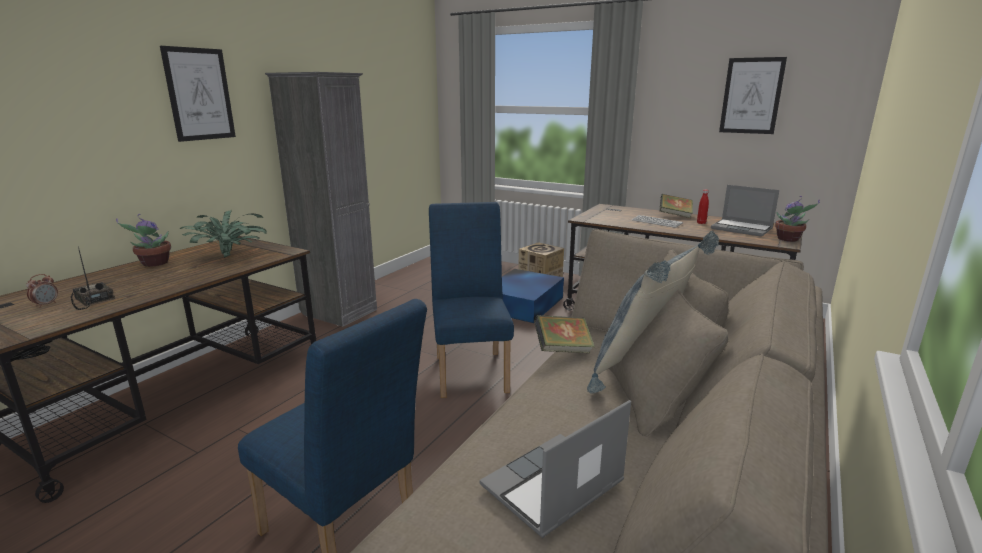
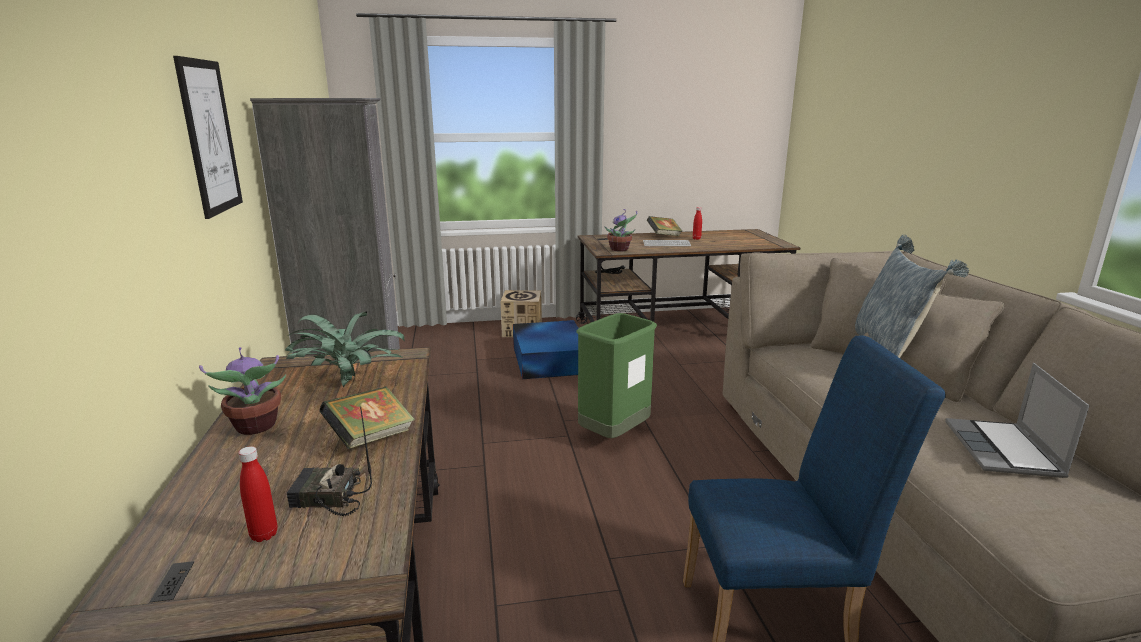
camera: 40 degrees left, 0 degrees up
(46, 304) = (264, 535): alarm clock -> red bottle
(471, 369) = (614, 435): blue chair -> green trash can
(563, 350) = (803, 367): book -> book (371, 438)
(742, 229) = (733, 238): laptop -> none
(751, 96) = (702, 118): picture -> none
(788, 239) = (777, 241): potted plant -> potted plant (620, 249)

